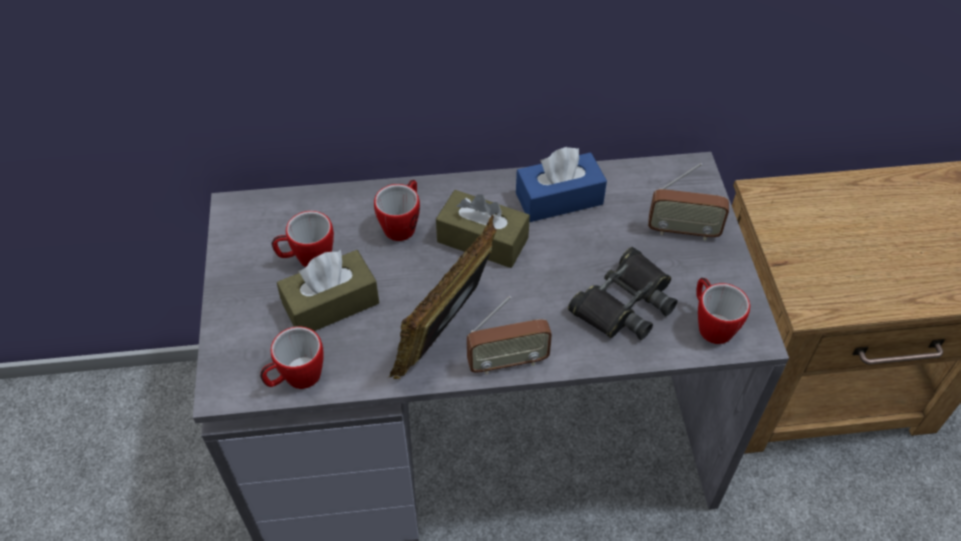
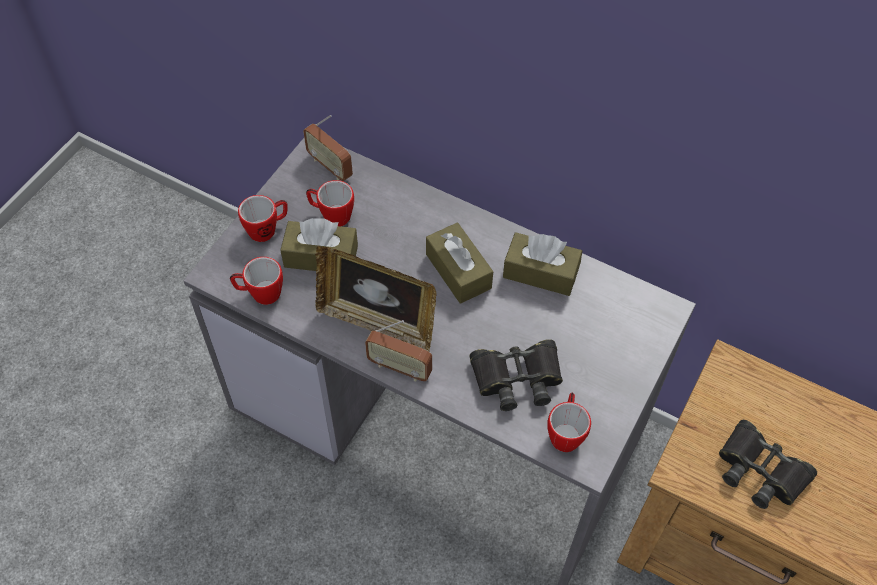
camera: 35 degrees right, 5 degrees up
(403, 224) = (414, 227): mug -> mug (267, 229)
(446, 333) = (377, 322): picture frame -> picture frame turned 135 degrees counterclockwise
(559, 199) = (540, 272): blue tissue box -> brown tissue box
(683, 231) = (611, 352): radio -> radio (330, 166)
(866, 264) = (760, 470): none -> black binoculars

